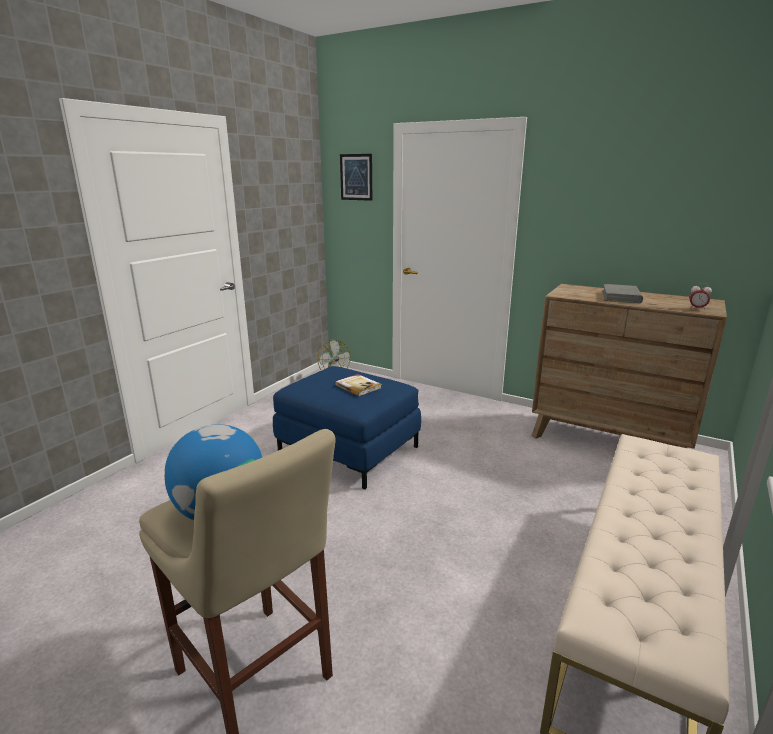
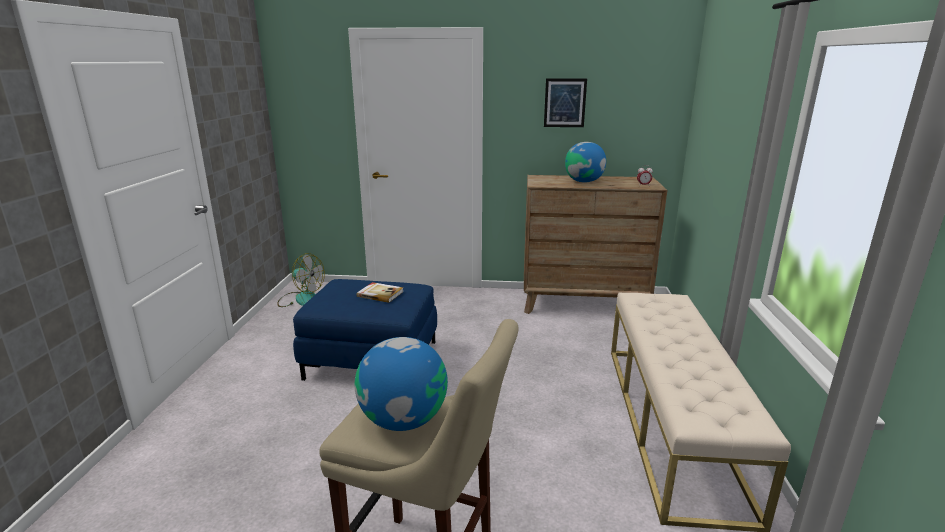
camera: 25 degrees left, 0 degrees up
(356, 177) = (308, 82): picture -> picture (565, 103)
(621, 297) = (584, 181): grey book -> globe

